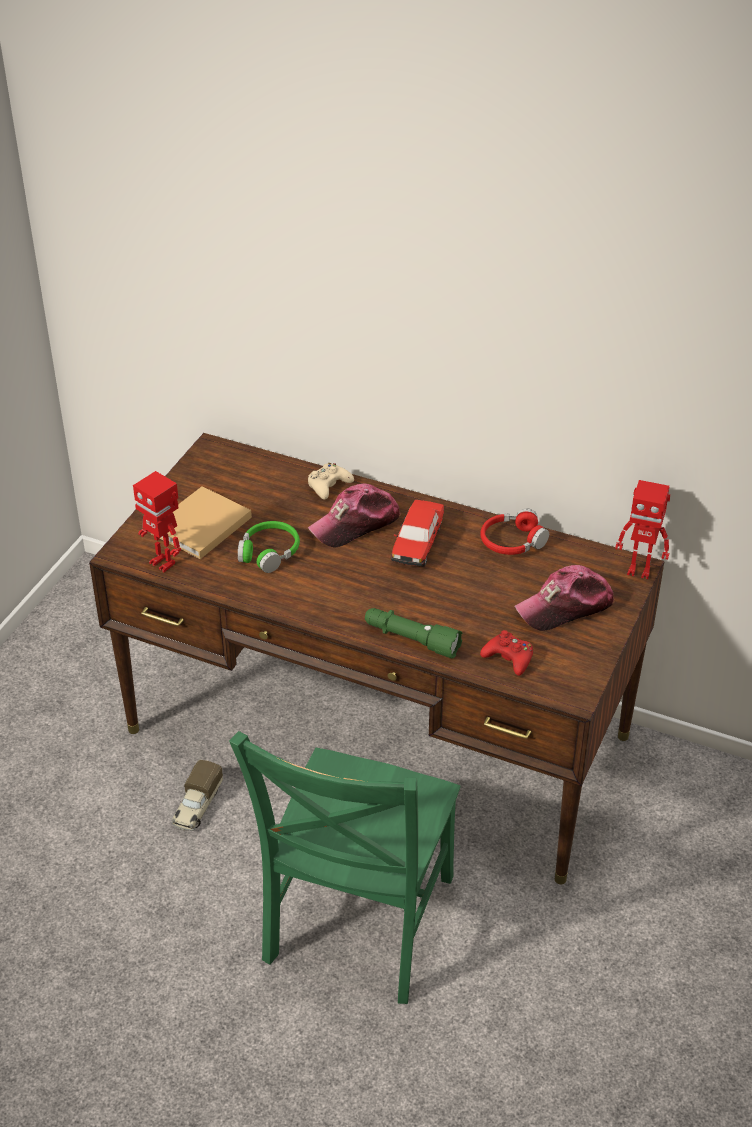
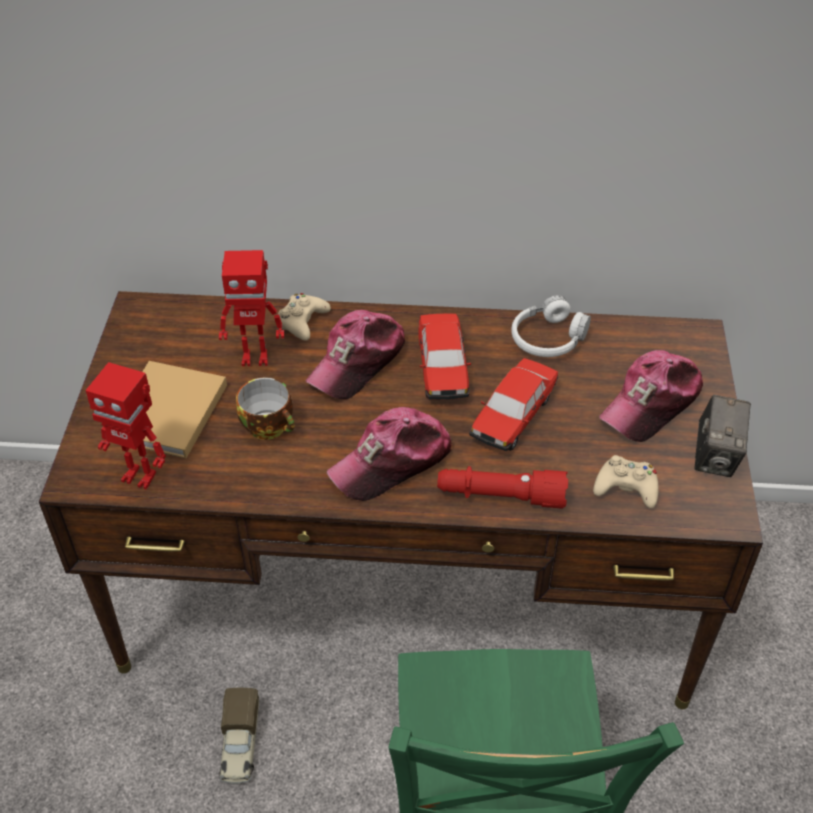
camera: 20 degrees left, 5 degrees up
(269, 552) = (270, 426): green headphones -> cup
(344, 597) = (392, 462): none -> cap
(411, 640) = (500, 496): green flashlight -> red flashlight
(453, 588) = (513, 415): none -> toy car
(509, 658) = (626, 487): red game controller -> beige game controller
(512, 541) = (548, 338): red headphones -> white headphones
(591, 655) = (715, 457): none -> camera
(639, 570) = (704, 338): toy robot -> toy robot (255, 357)

